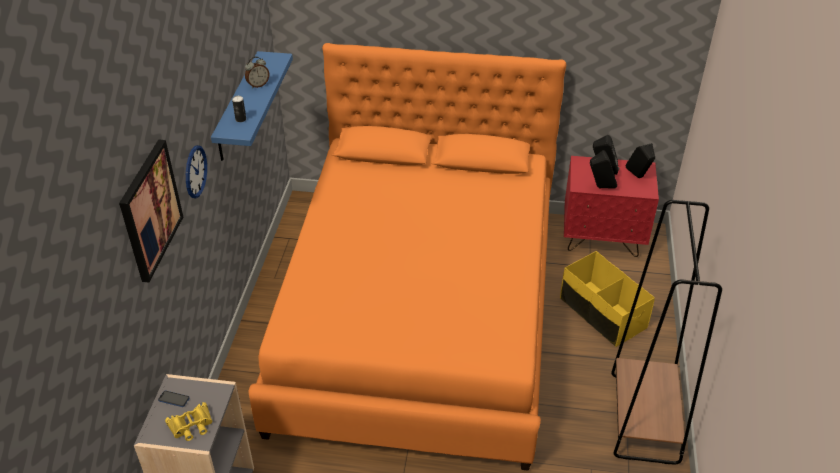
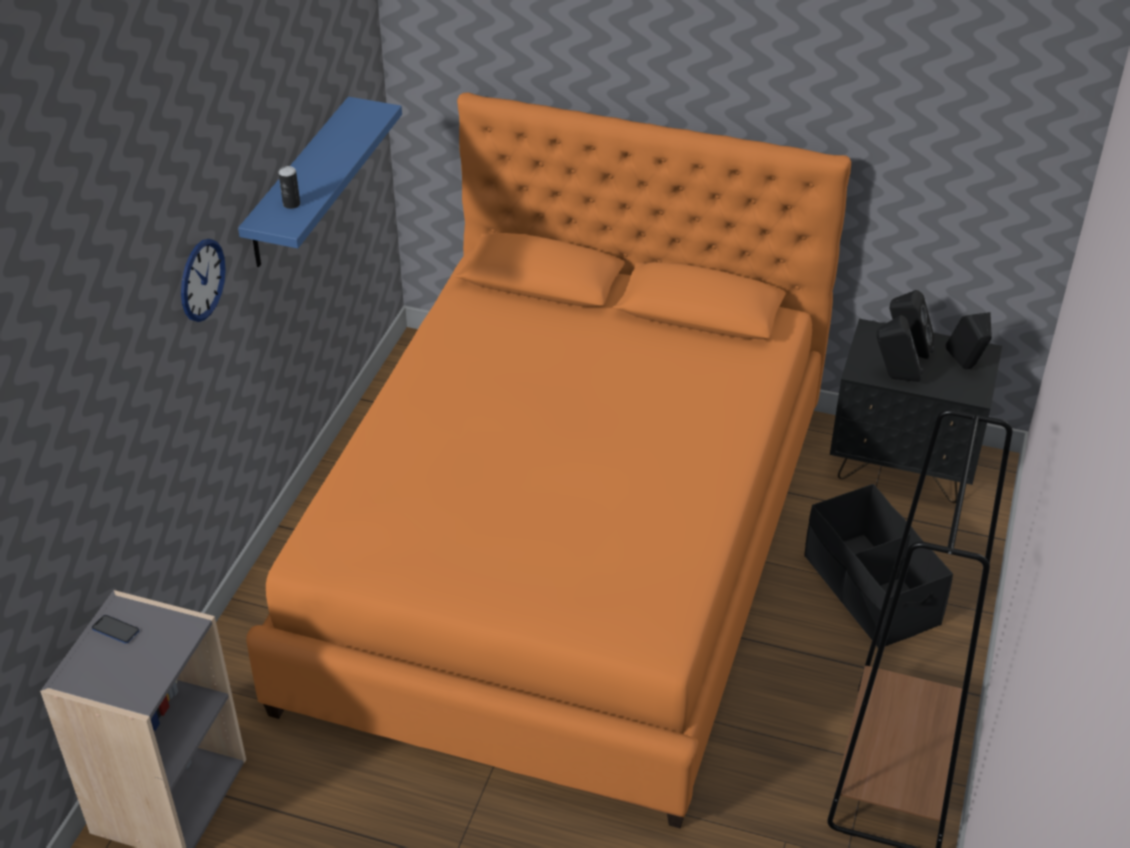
camera: 10 degrees right, 0 degrees up
(150, 210) = (105, 332): picture -> none
(191, 426) = (132, 674): yellow binoculars -> none
(258, 85) = (333, 152): alarm clock -> none
(602, 239) = (903, 466): red nightstand -> black nightstand
(602, 313) = (870, 590): yellow storage box -> black storage box

